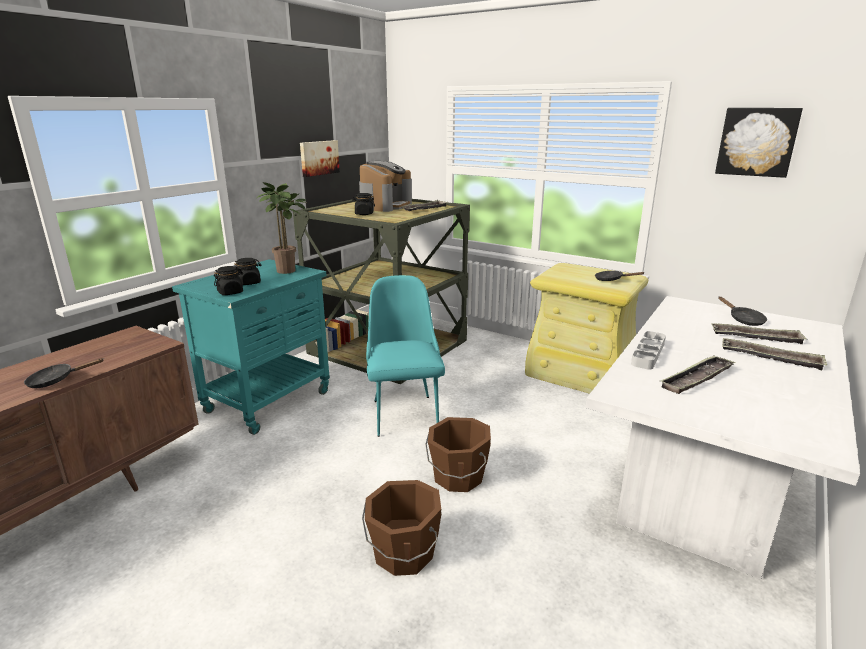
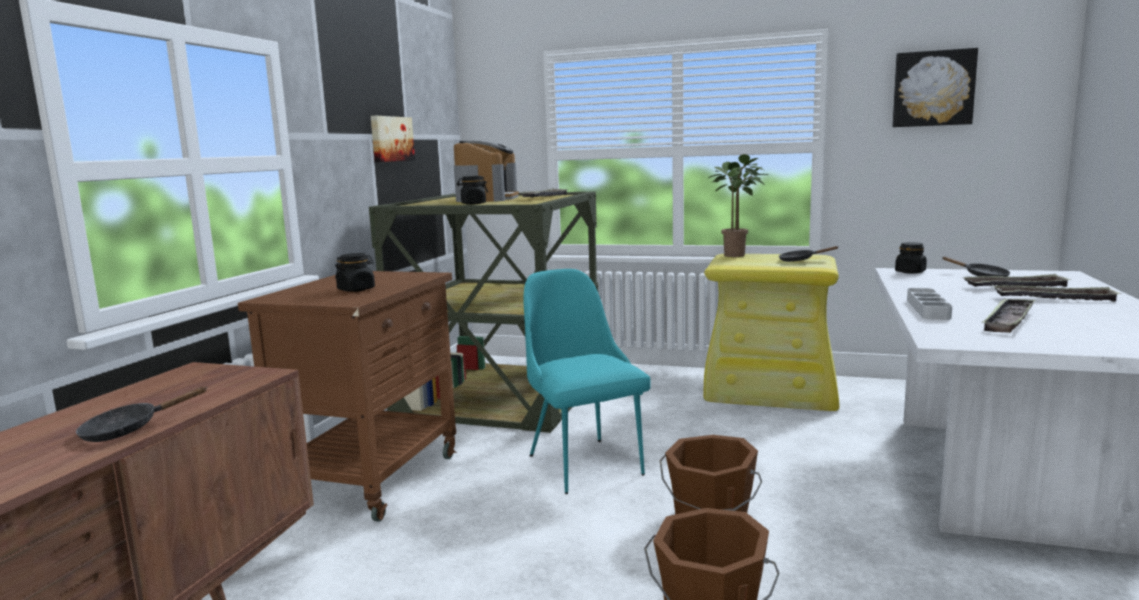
camera: 15 degrees left, 10 degrees down
(230, 292) = (342, 299): black jar -> black jar (910, 272)
(269, 402) = (373, 480): turquoise cart -> brown cart
(288, 271) = (398, 277): potted plant -> potted plant (738, 255)

